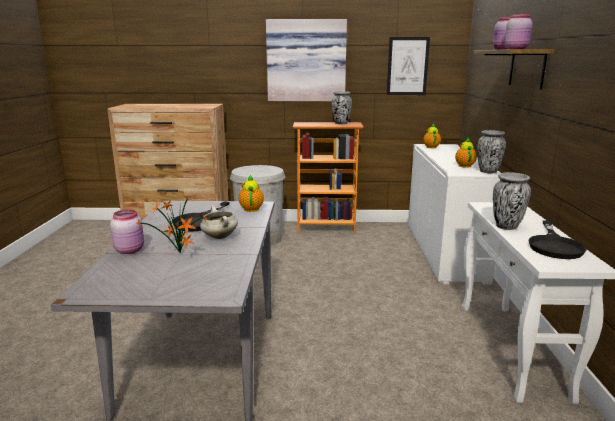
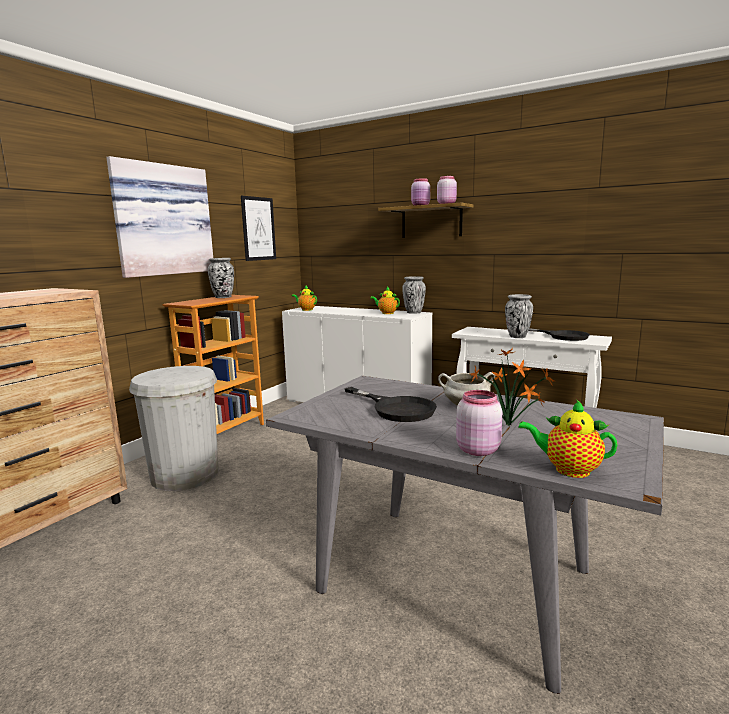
camera: 60 degrees left, 5 degrees down
(251, 208) = (378, 385): teapot -> teapot (568, 470)

